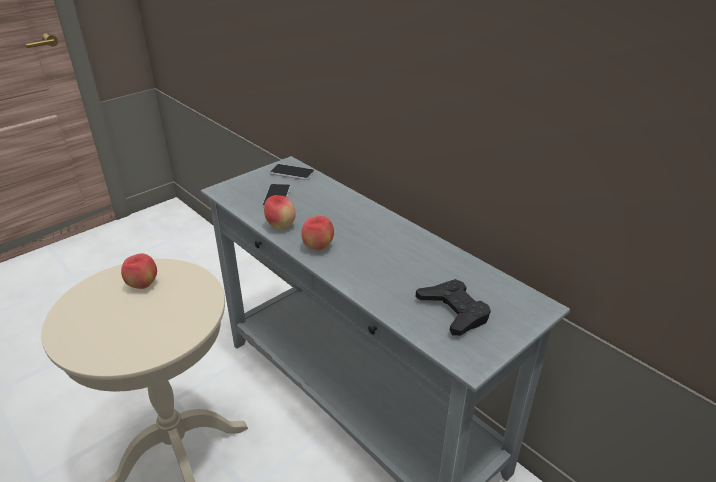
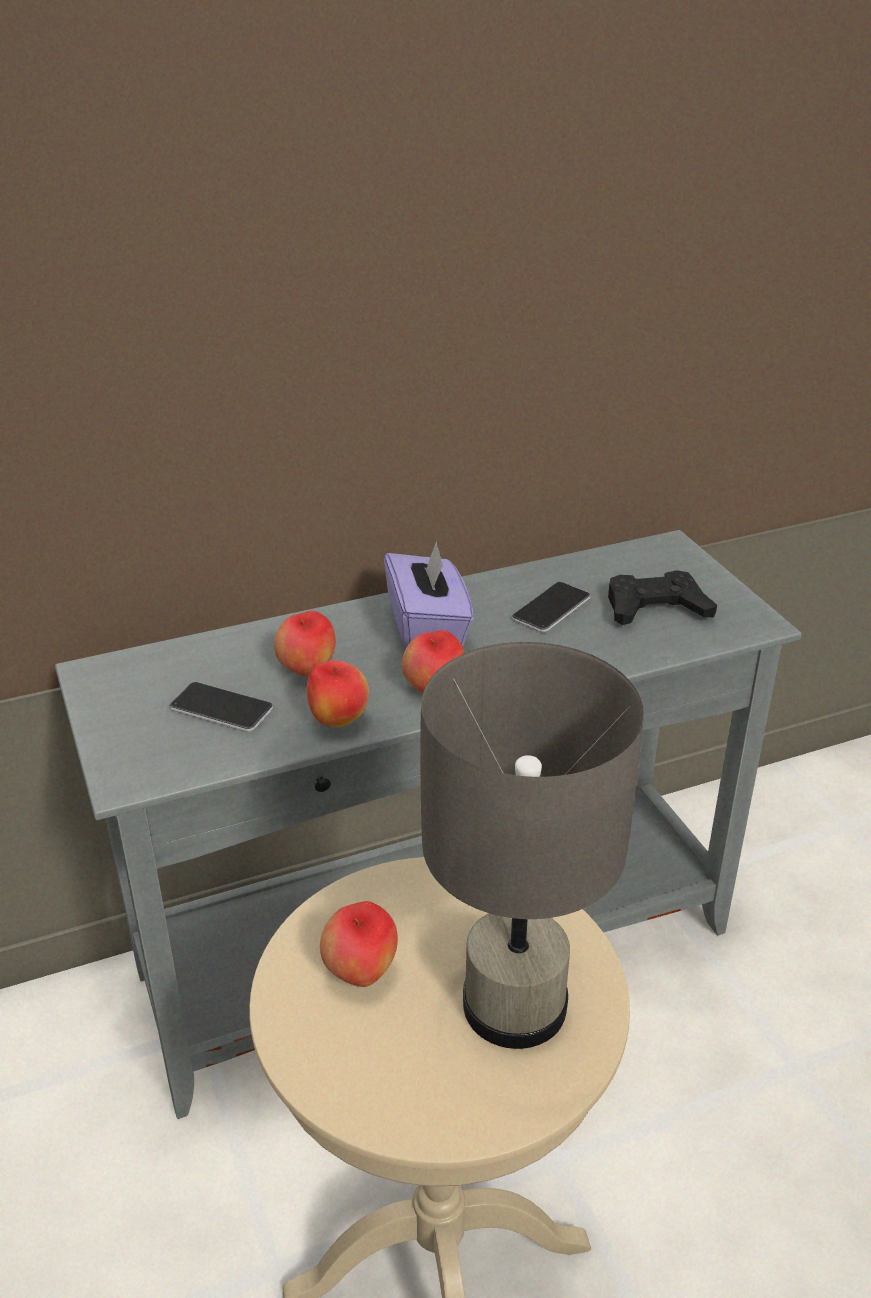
camera: 70 degrees left, 0 degrees up
(127, 334) = (516, 1004): none -> grey table lamp
(292, 173) = (137, 674): phone -> phone (551, 608)
(316, 209) = (307, 671): none -> apple
(372, 234) = (428, 629): none -> purple tissue box

